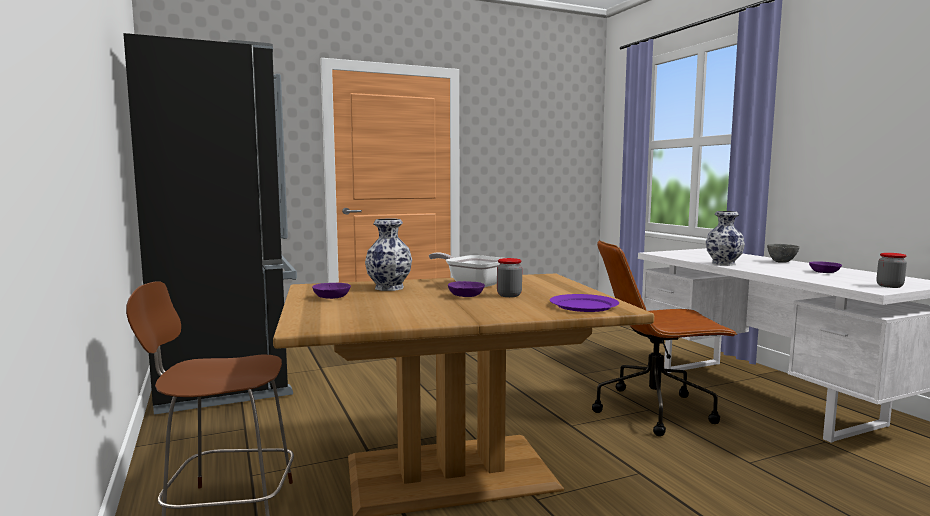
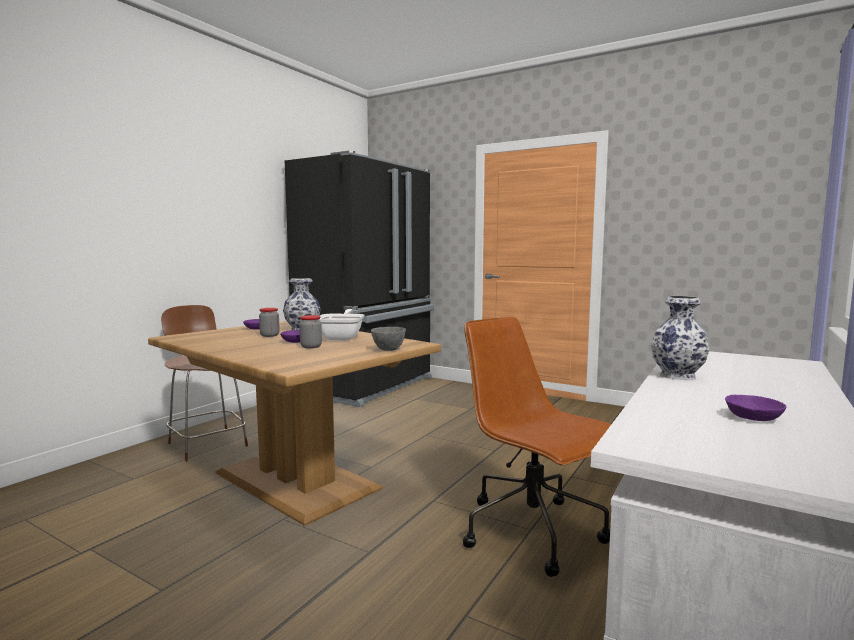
camera: 55 degrees right, 0 degrees up
(584, 305) = (292, 361): purple plate -> none
(781, 262) = (799, 395): grey bowl -> grey bowl (389, 350)
(889, 286) = (702, 454): jar -> jar (269, 335)

